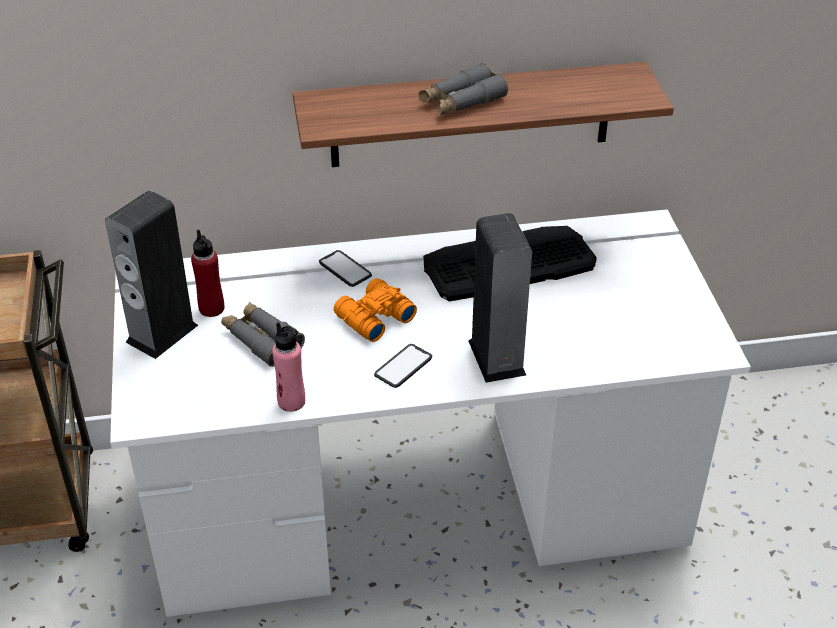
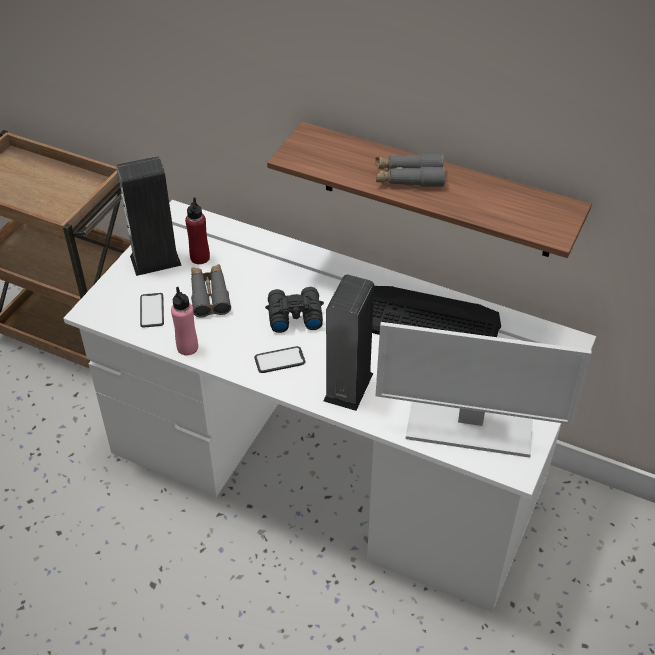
camera: 35 degrees right, 5 degrees up
(345, 269) = (309, 270): phone -> phone (152, 311)
(373, 318) = (293, 315): orange binoculars -> black binoculars
(640, 336) = (468, 425): none -> monitor

